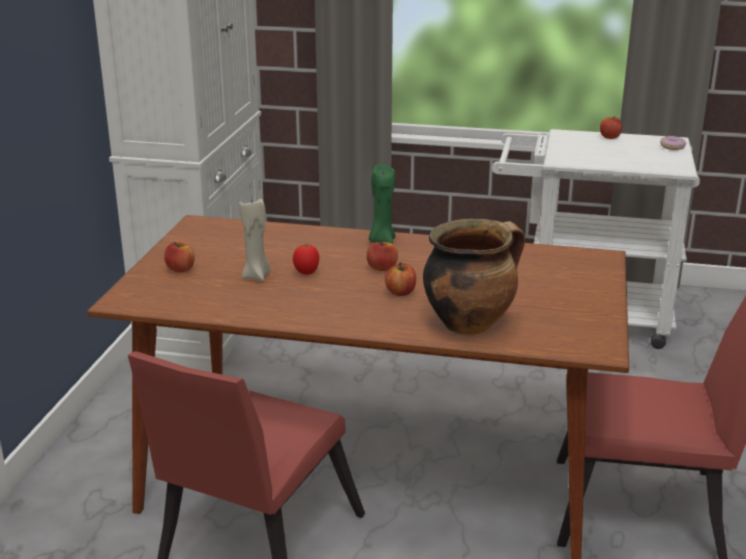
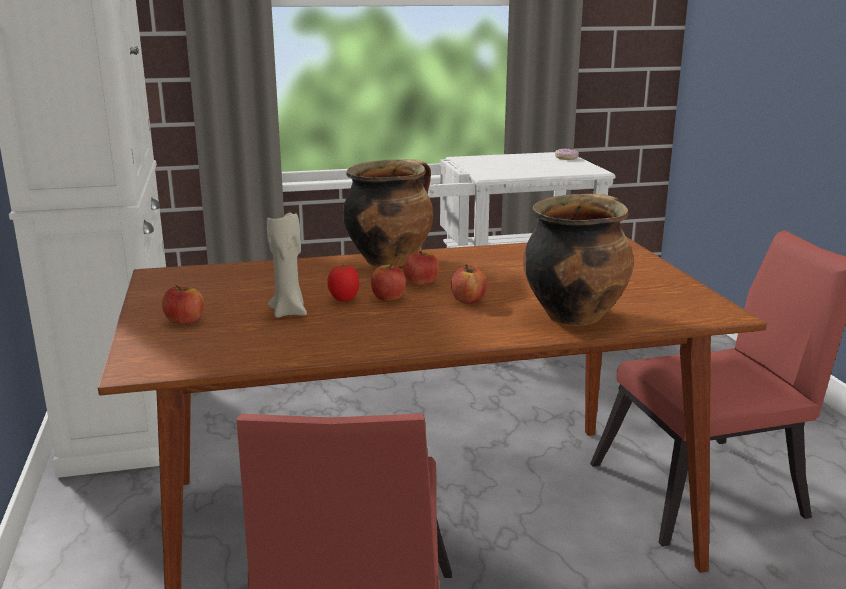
camera: 25 degrees left, 5 degrees down
(381, 240) = (389, 260): green candle -> cooking pot
(610, 137) = (506, 157): apple -> apple (388, 297)

